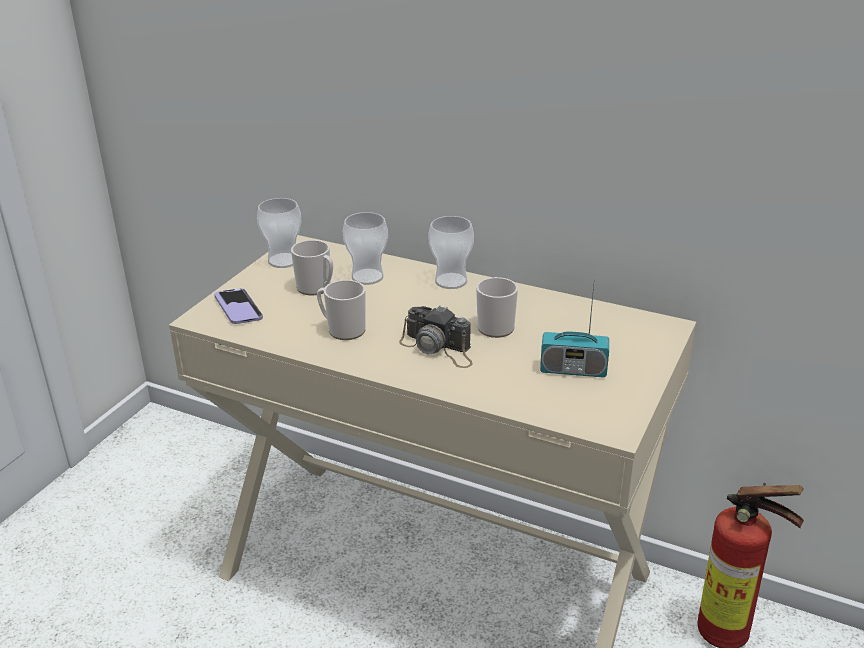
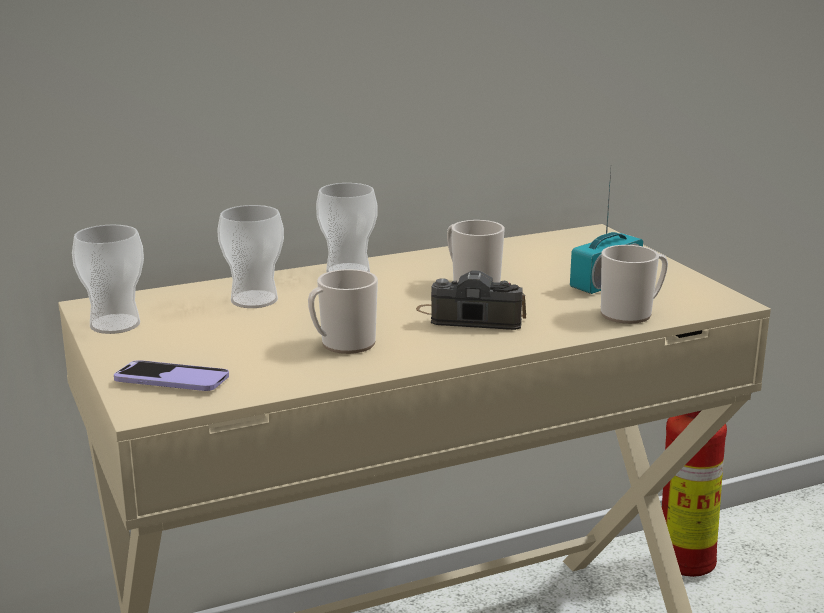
camera: 50 degrees left, 10 degrees down
(316, 288) = (222, 328): mug -> mug (631, 313)
(439, 348) = (469, 317): camera -> camera turned 150 degrees counterclockwise

